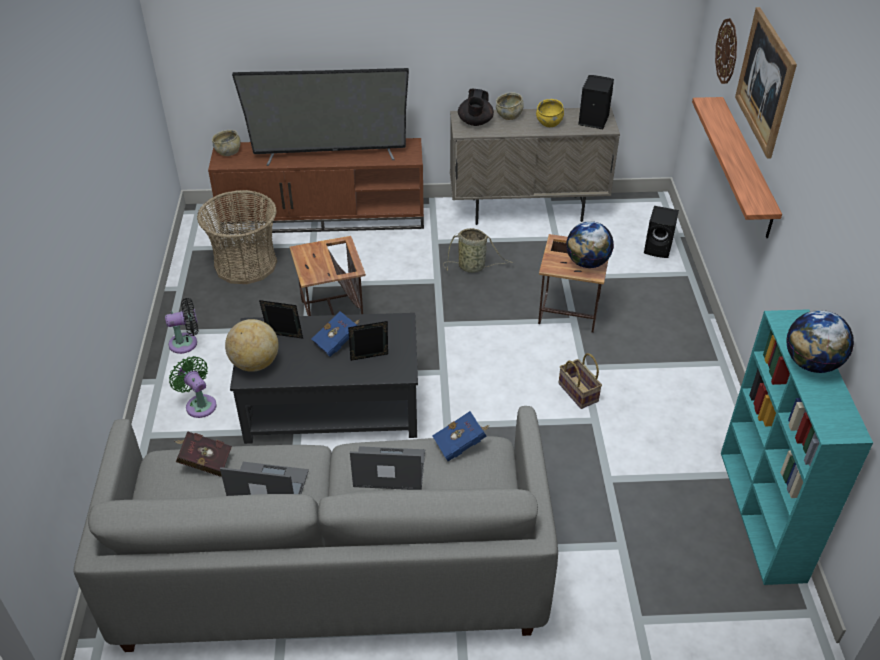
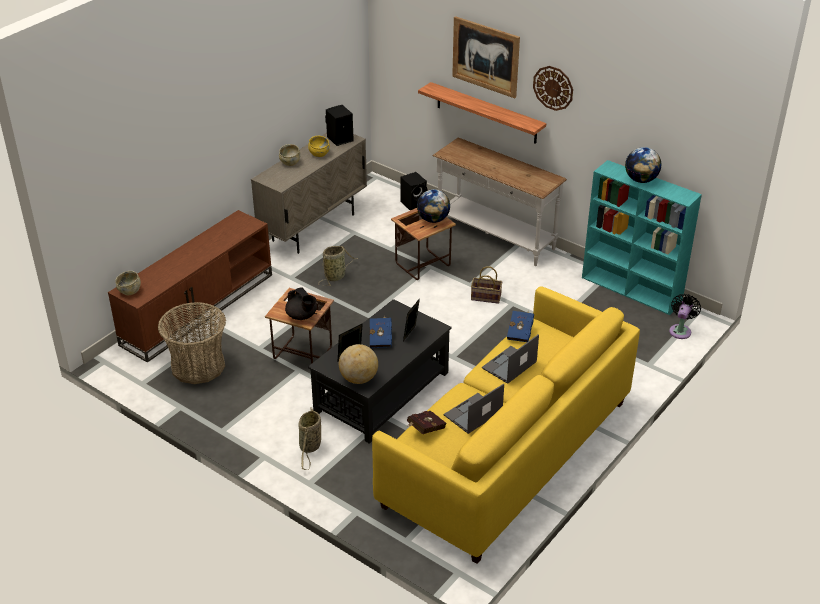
camera: 50 degrees left, 5 degrees down
(186, 343) = (243, 428): black fan -> black fan (680, 330)
(199, 404) = (310, 447): green fan -> basket
(330, 154) = (200, 252): television -> none
(332, 569) = (507, 453): grey sofa -> yellow sofa
(475, 122) = (278, 177): black teapot -> black teapot (302, 316)
(690, 337) = (494, 237): none -> white console table
(727, 51) = (422, 52): wall clock -> wall clock (553, 88)

